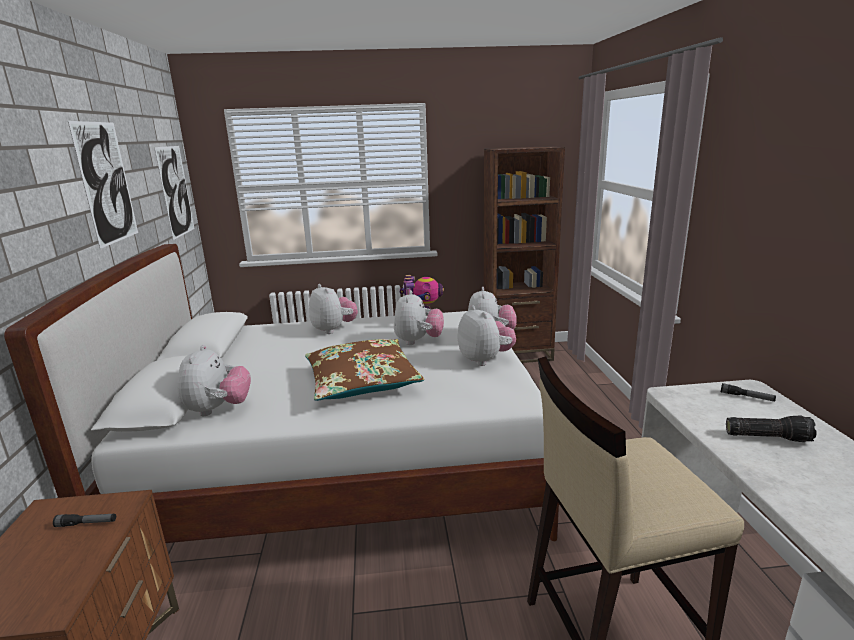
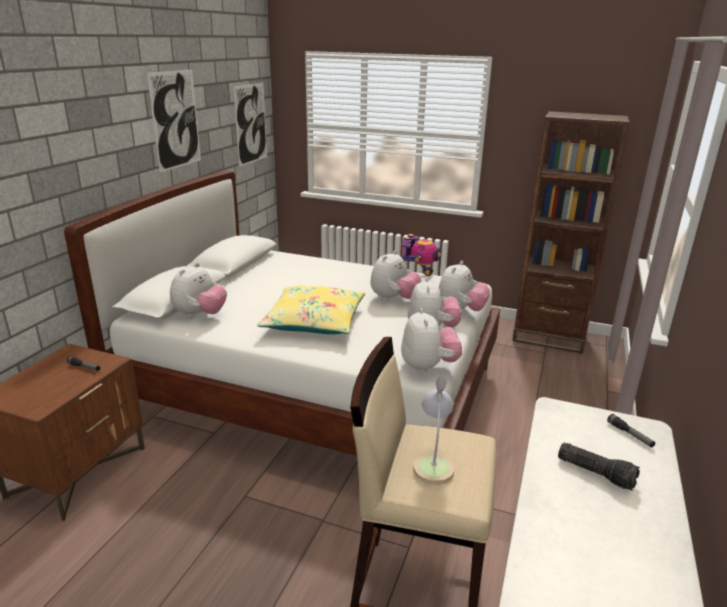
camera: 25 degrees right, 5 degrees up
(334, 329) = (336, 271): plush toy -> plush toy (428, 367)
(362, 381) = (314, 321): brown pillow -> yellow pillow
(640, 480) = (433, 464): none -> table lamp

